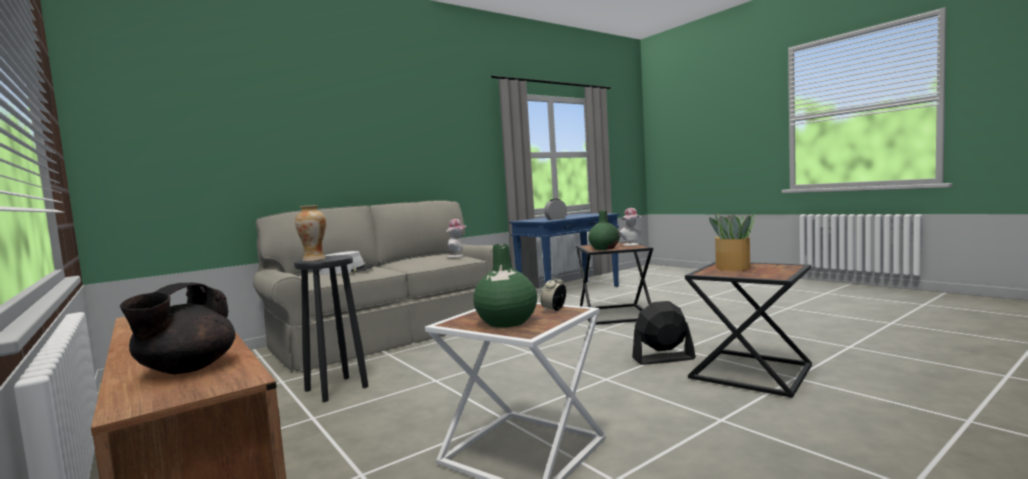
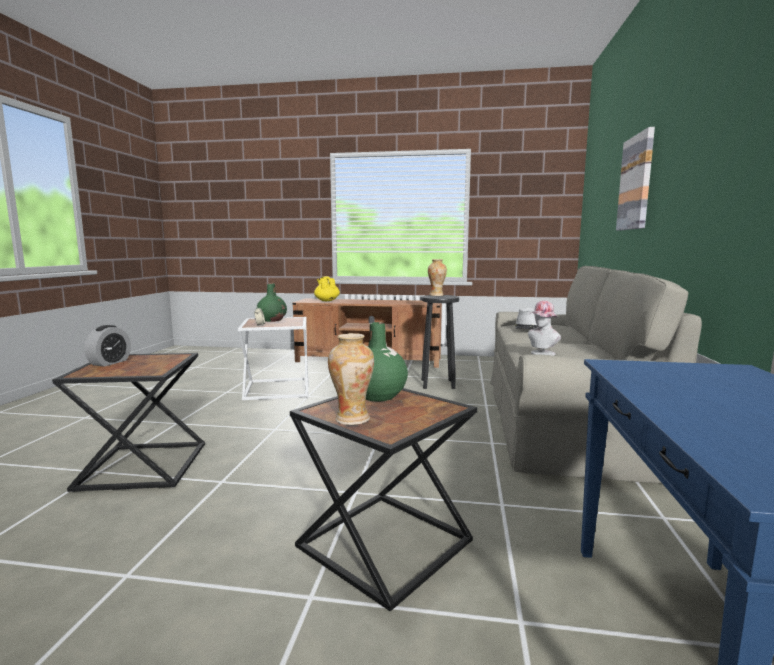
camera: 135 degrees right, 5 degrees up
(186, 369) = (326, 300): black teapot -> yellow teapot
(312, 138) = (636, 183): none -> picture
(556, 219) = (653, 380): alarm clock -> alarm clock (110, 362)
(632, 245) = (352, 419): hat -> vase
(663, 359) = (237, 461): black fan -> none
(733, 268) = (148, 365): potted plant -> none

